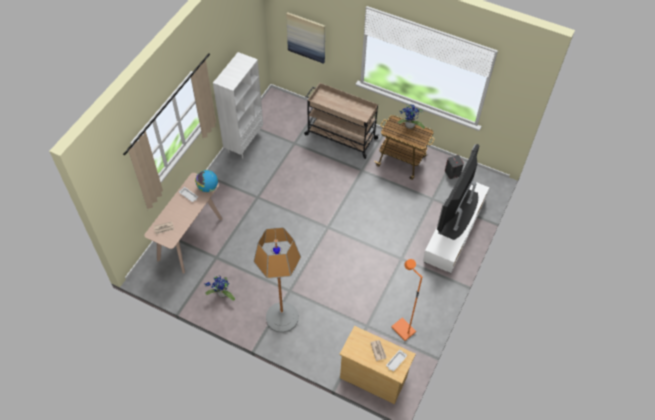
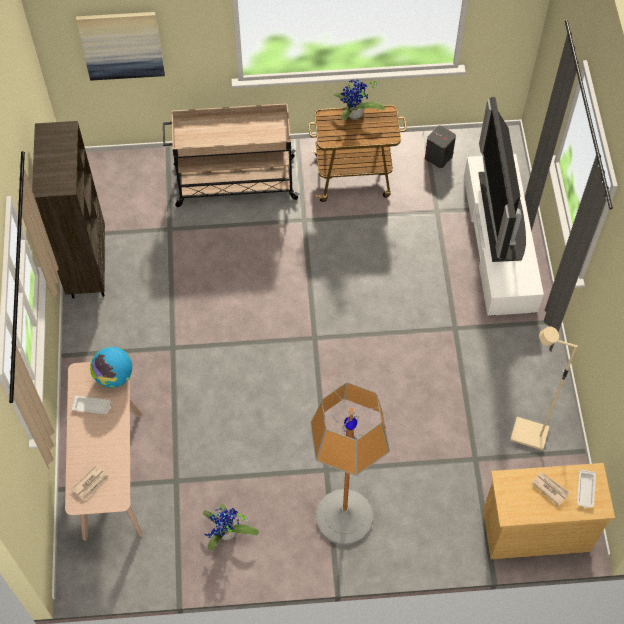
camera: 30 degrees left, 5 degrees up
(244, 142) = (87, 268): white bookcase -> brown bookcase
(402, 330) = (528, 435): orange floor lamp -> beige floor lamp

